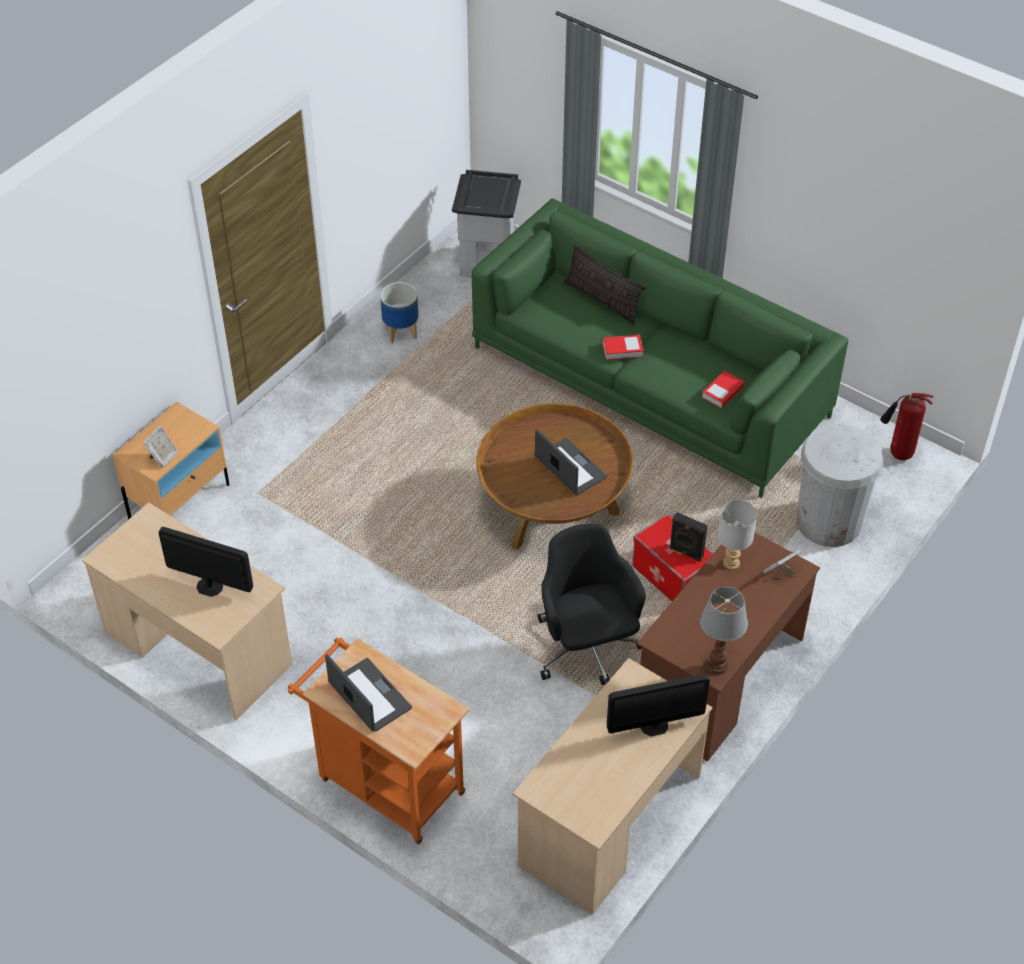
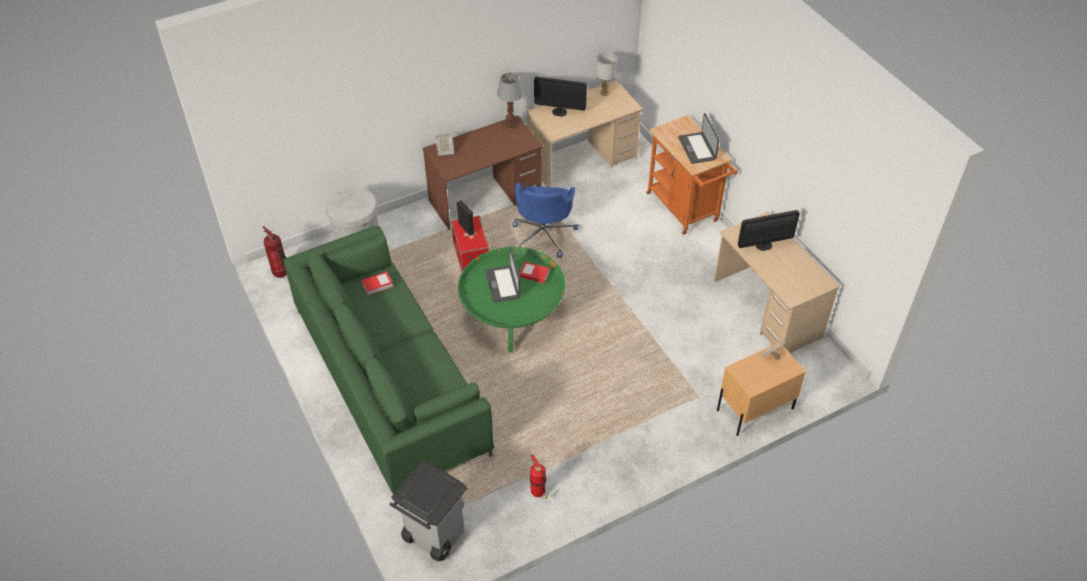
camera: 155 degrees left, 0 degrees up
(210, 586) = (763, 245): monitor -> monitor turned 60 degrees counterclockwise
(401, 332) = (539, 493): planter -> fire extinguisher
(553, 508) = (512, 317): brown coffee table -> green coffee table
(587, 647) = (544, 235): black office chair -> blue office chair
(602, 301) = (401, 382): pillow -> none
(622, 350) = (416, 338): book -> book (534, 274)
(730, 563) = (466, 163): grey table lamp -> grey table lamp (605, 93)

